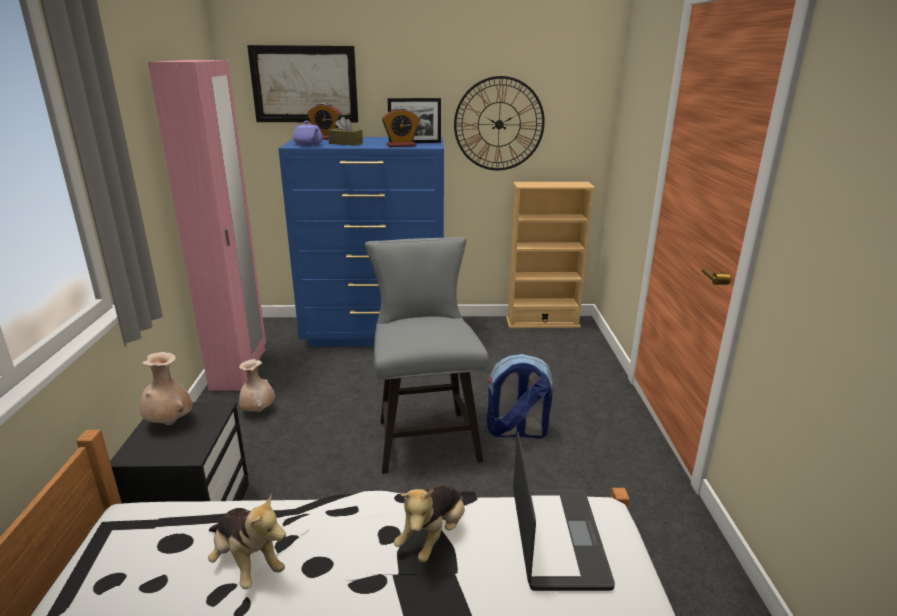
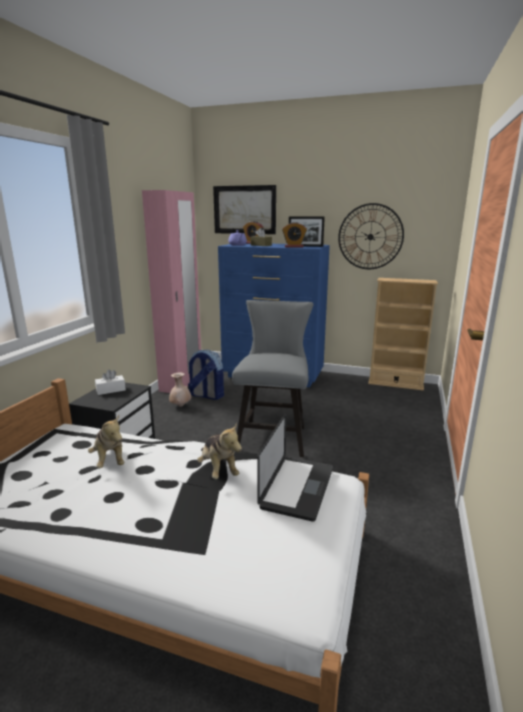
camera: 20 degrees right, 5 degrees down
(170, 423) = (111, 390): beige vase -> white tissue box
(433, 536) = (218, 470): plush toy -> plush toy turned 75 degrees counterclockwise
(516, 431) = (337, 444): backpack -> backpack (206, 395)

